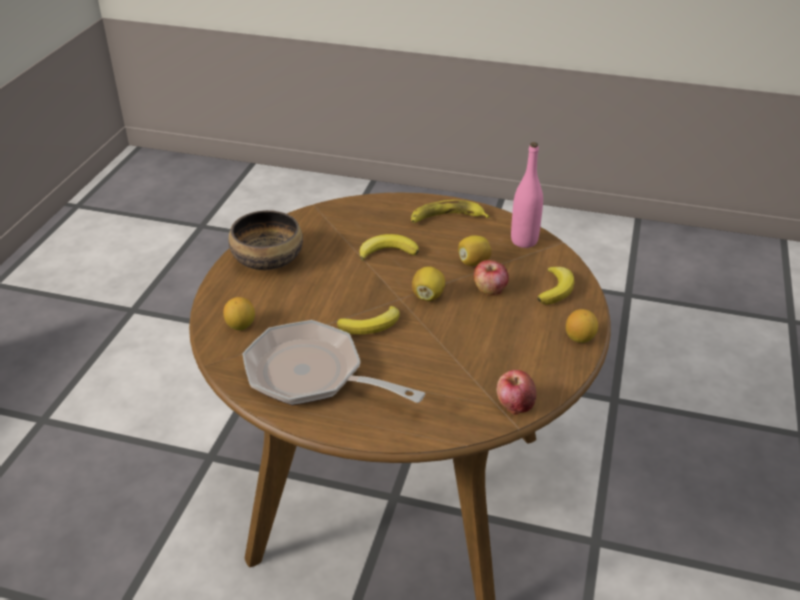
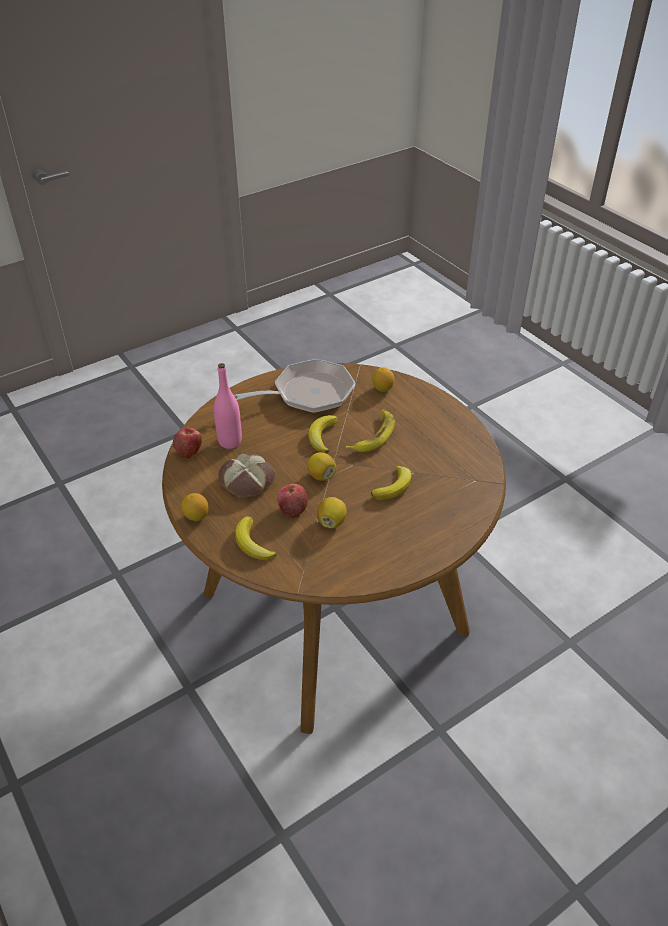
camera: 130 degrees right, 5 degrees up
(267, 258) = (446, 428): bowl -> none
(447, 218) = (405, 546): banana -> banana (374, 435)
(496, 335) = (247, 481): none -> bread
(524, 241) = (325, 569): pink bottle -> pink bottle (230, 441)

